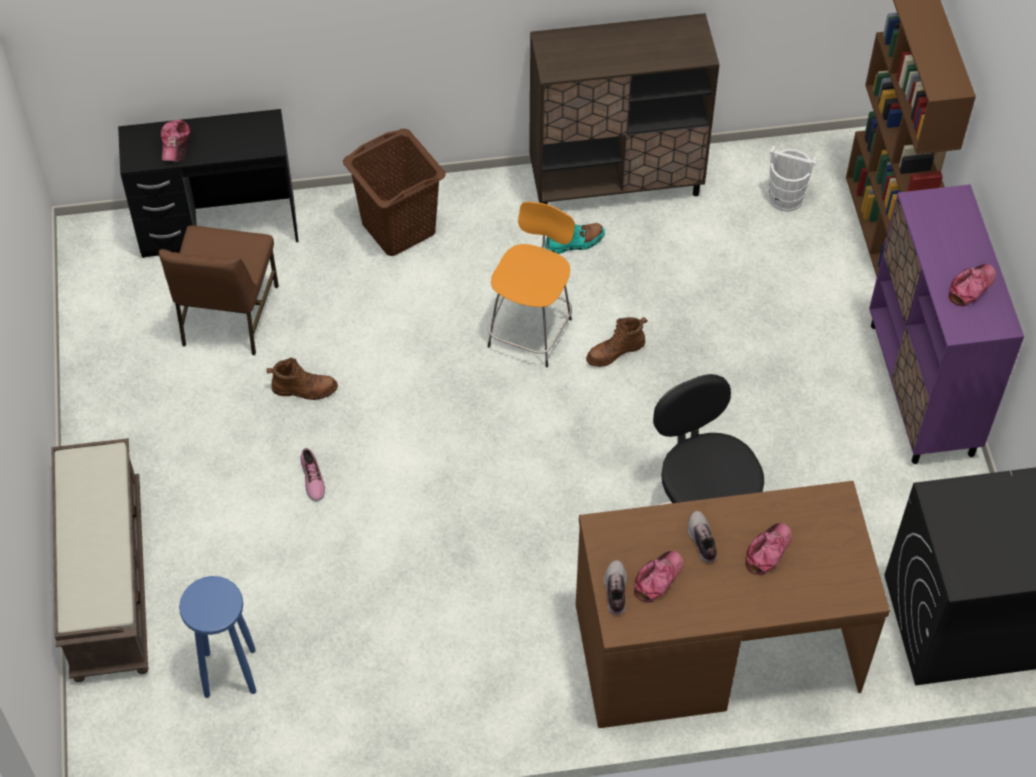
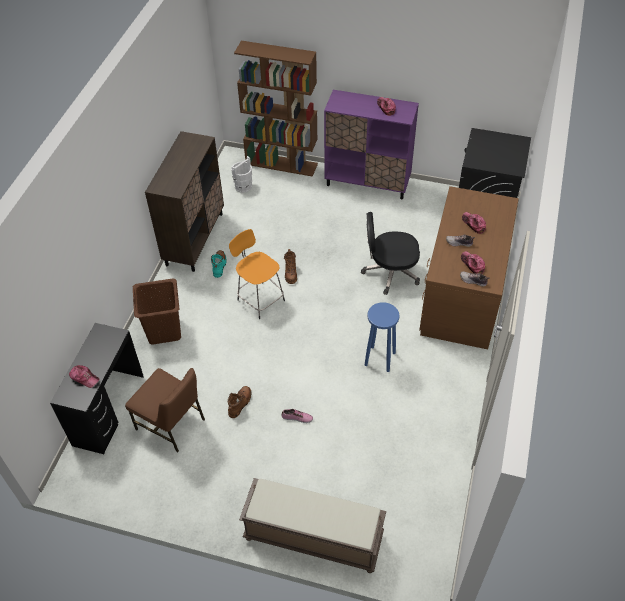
camera: 65 degrees left, 5 degrees down
(229, 672) = (396, 493): blue stool -> blue stool (379, 359)

